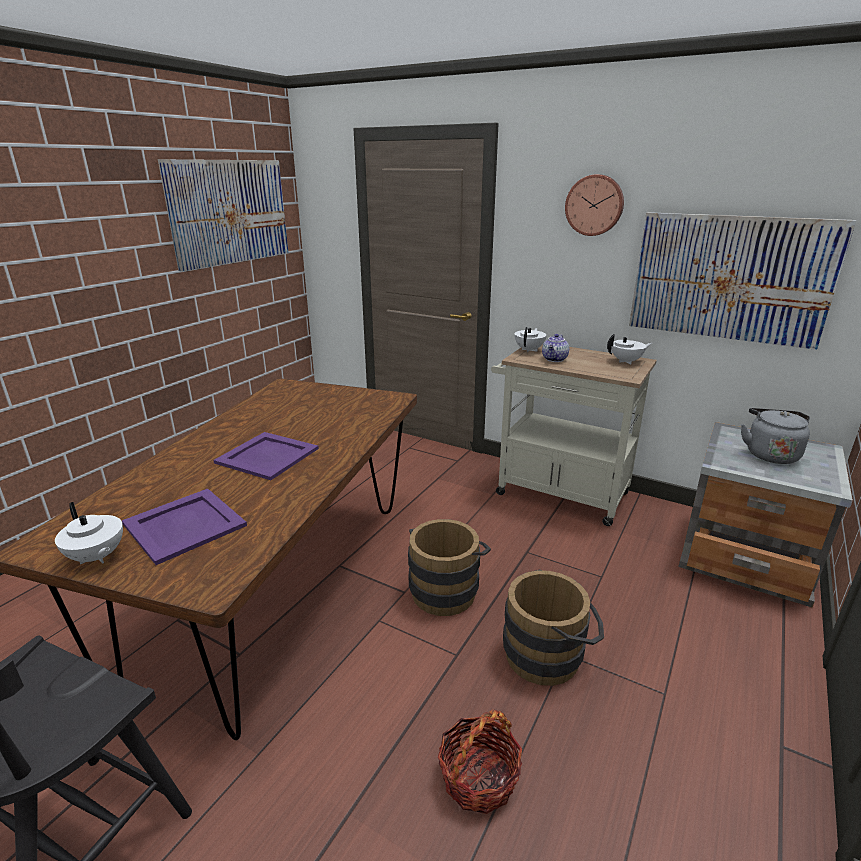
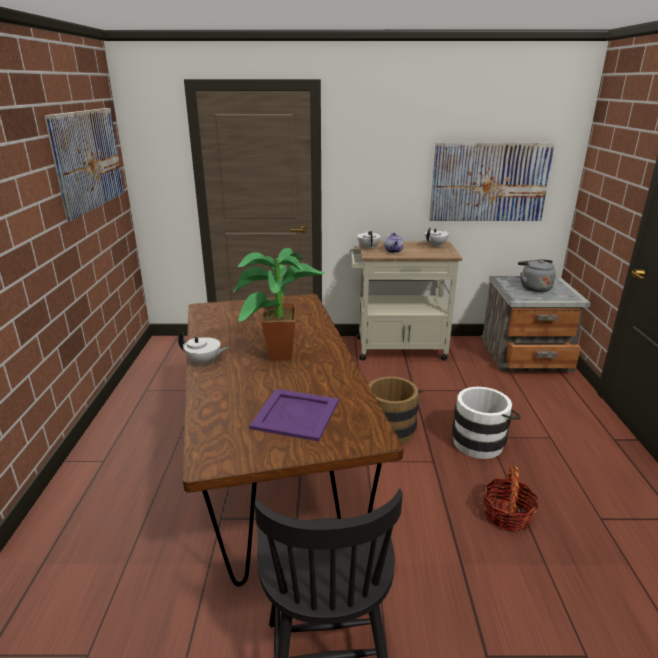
camera: 30 degrees left, 0 degrees up
(96, 557) = (269, 452): white teapot -> white teapot (204, 362)
(266, 456) = (277, 358): purple tray -> potted plant
(549, 654) = (481, 441): brown bucket -> white bucket
(594, 205) = (399, 139): wall clock -> none

